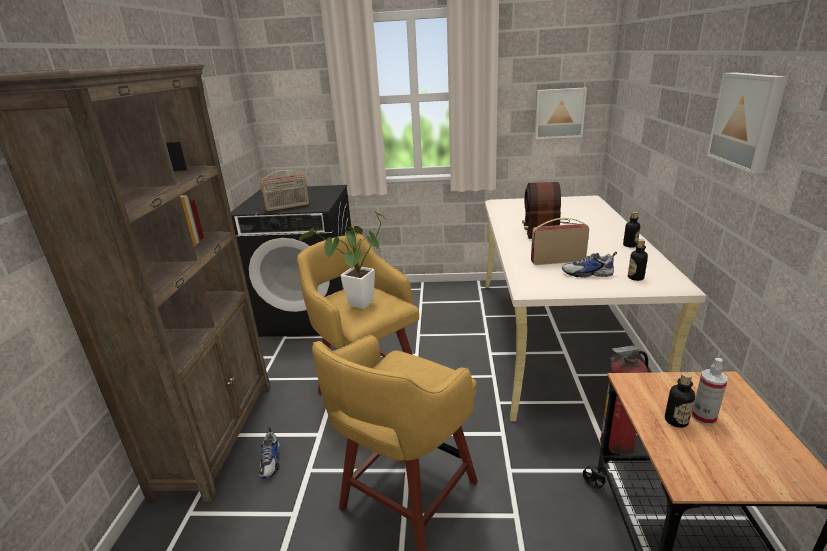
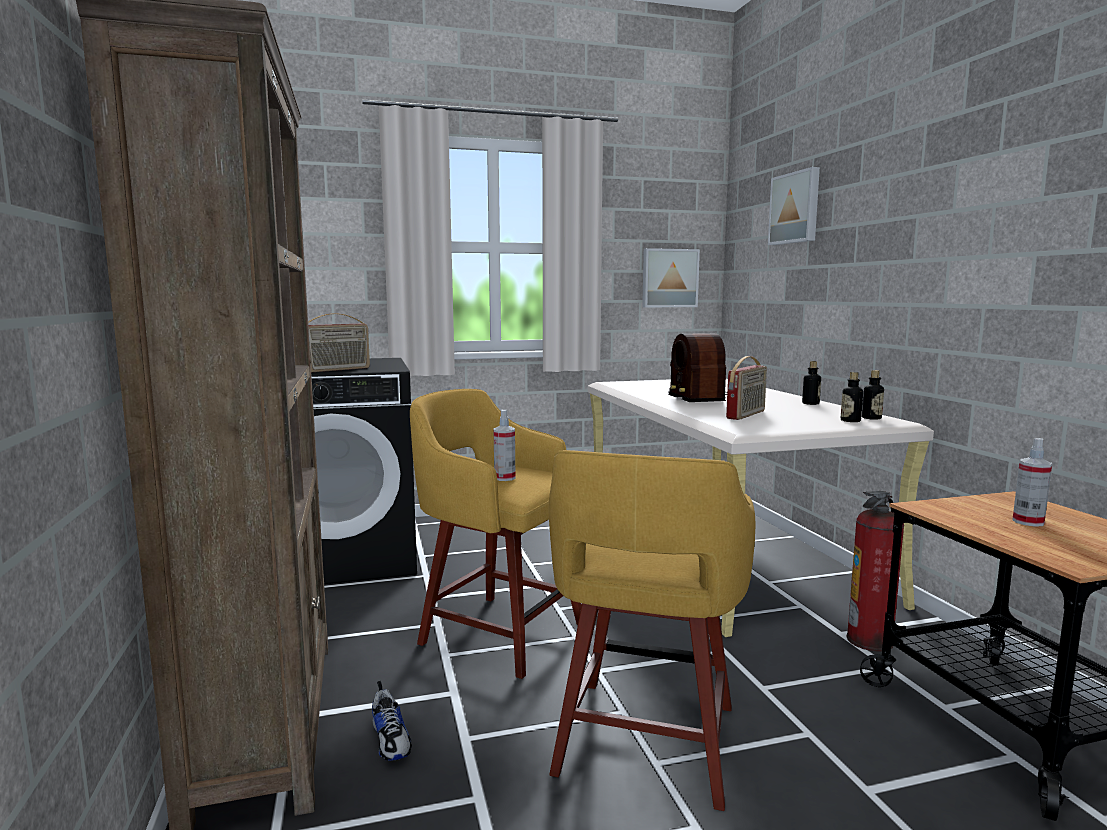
camera: 20 degrees left, 15 degrees down
(357, 306) = (504, 478): potted plant -> spray bottle
(557, 261) = (746, 415): radio -> radio turned 150 degrees clockwise
(587, 274) = (795, 421): shoe -> none
(676, 421) = (1005, 527): bottle -> bottle (871, 418)
(748, 120) = (952, 228): picture -> picture (796, 208)

